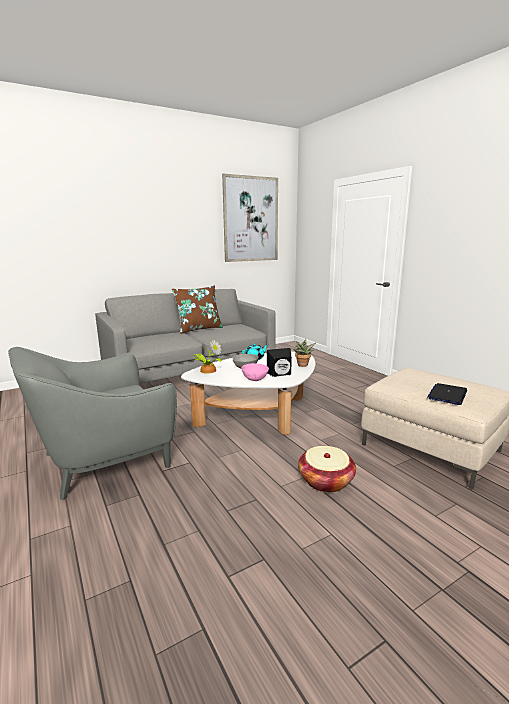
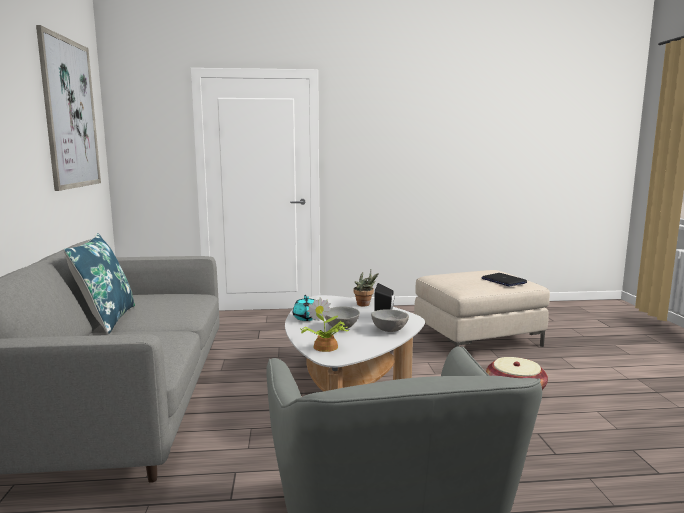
camera: 65 degrees left, 5 degrees down
(199, 329) = (106, 319): brown pillow -> blue pillow
(255, 379) = (389, 330): pink bowl -> grey bowl

